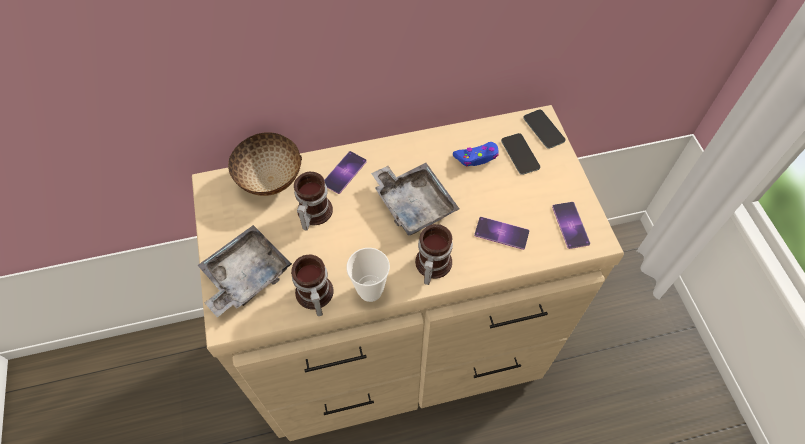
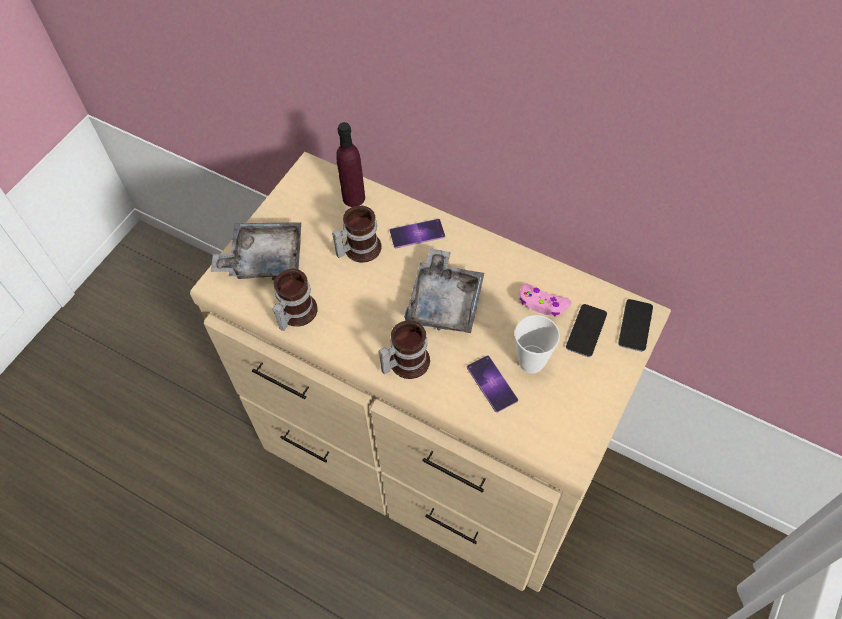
camera: 45 degrees right, 0 degrees up
(269, 180) = (353, 198): bowl -> purple bottle
(370, 291) = (338, 343): cup -> cup (531, 362)
(476, 157) = (542, 304): blue game controller -> pink game controller
(570, 225) = (561, 426): phone -> none

